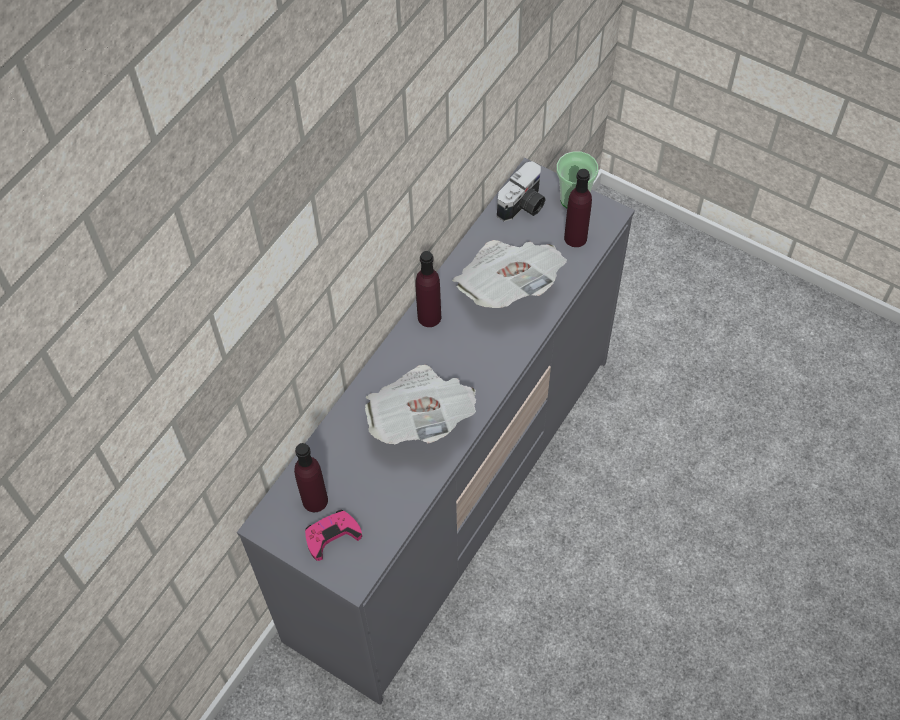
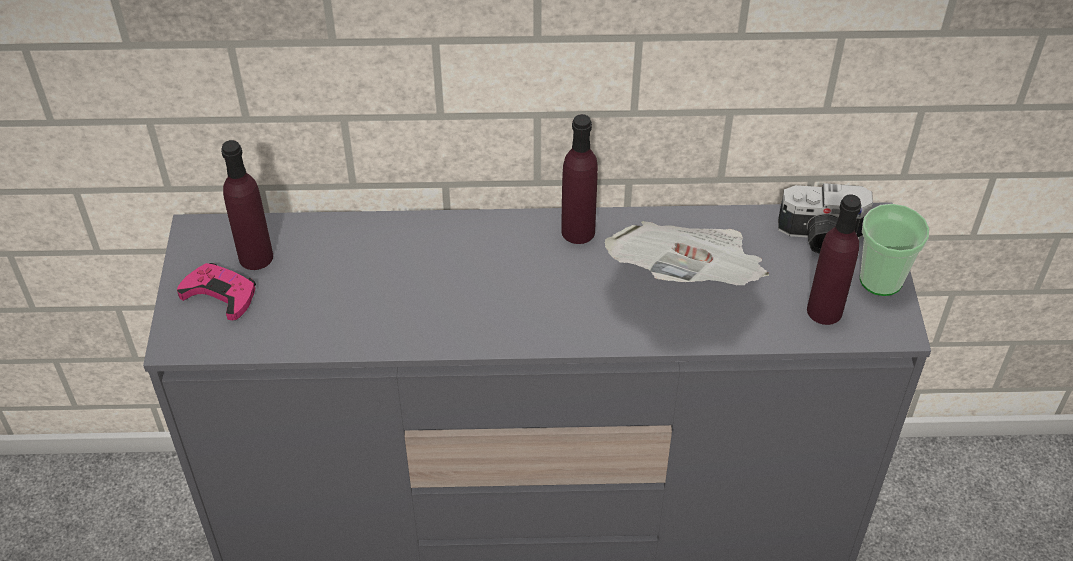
camera: 55 degrees right, 10 degrees down
(420, 418) = (432, 293): newspaper -> none

